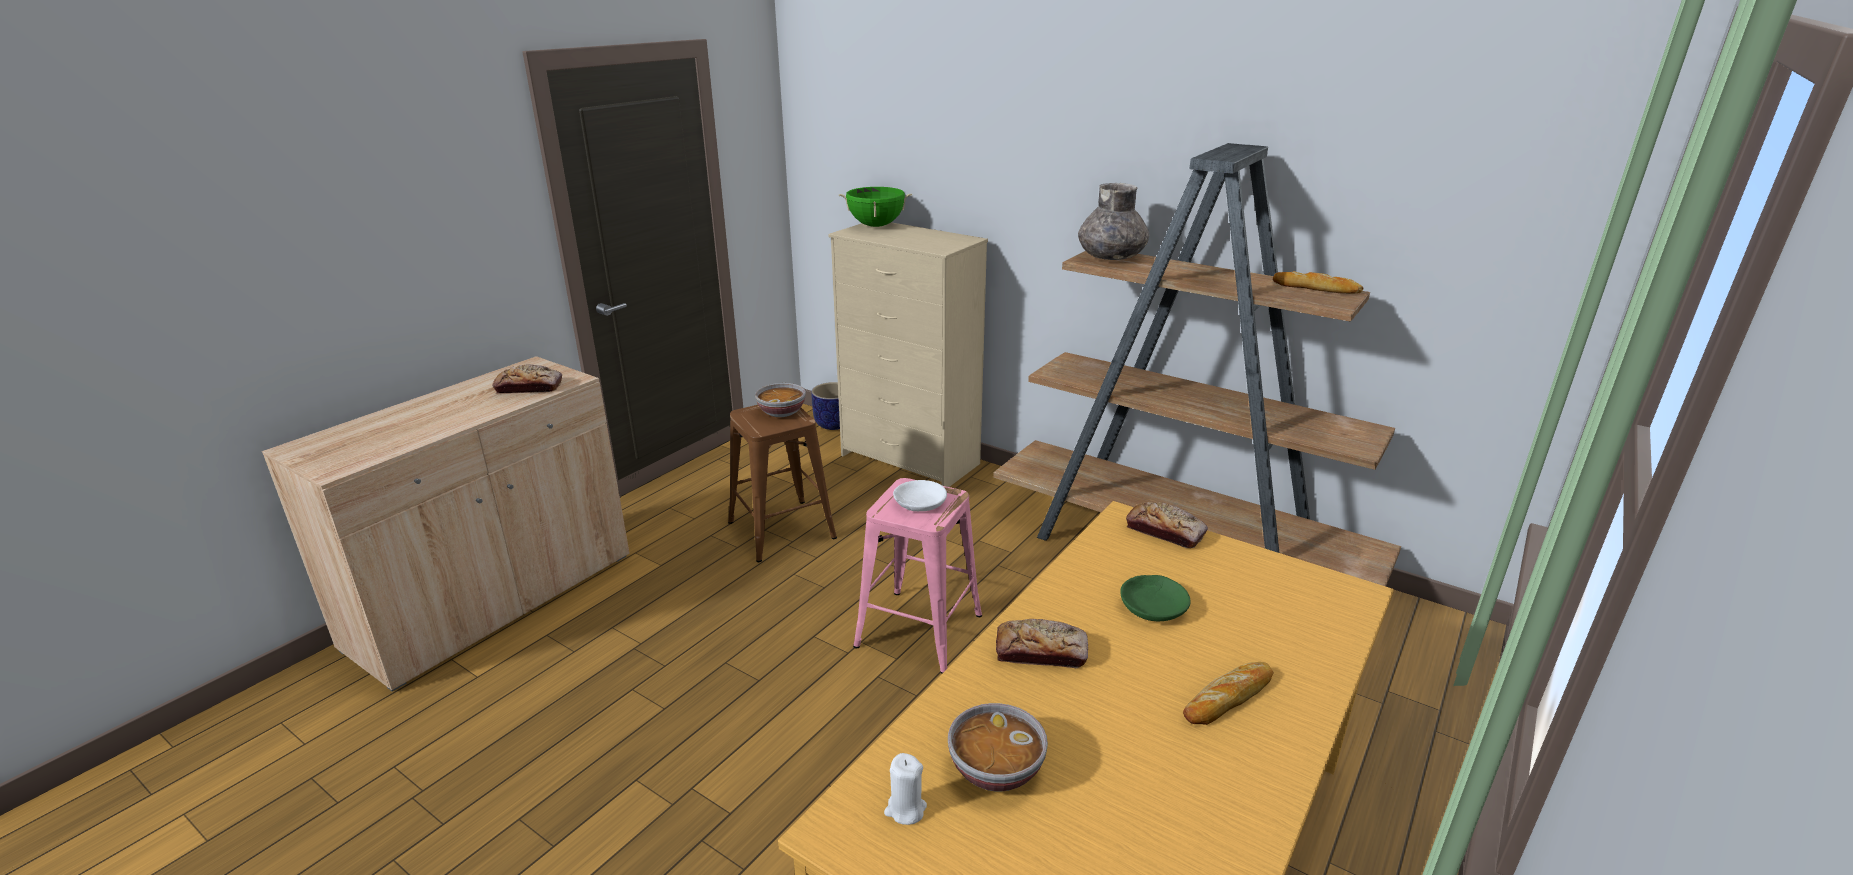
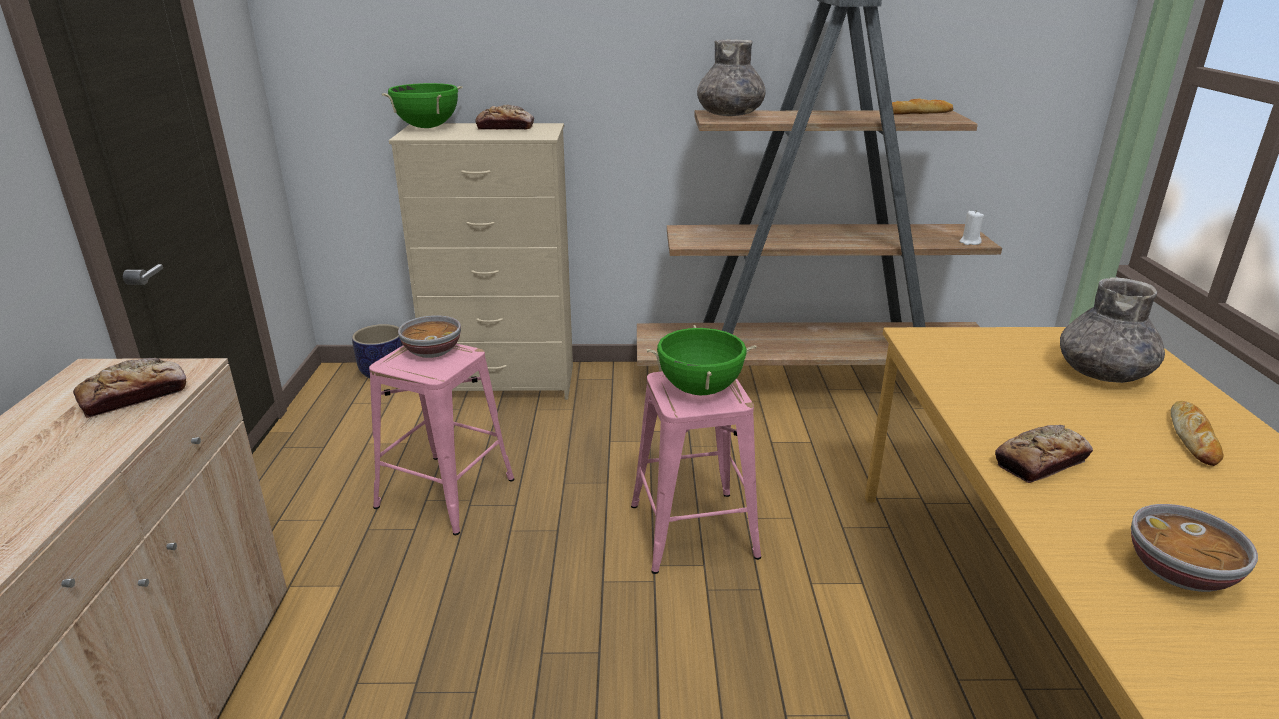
camera: 35 degrees left, 0 degrees up
(780, 530) = (444, 493): brown stool -> pink stool
(905, 809) = (1191, 647): white candle -> white candle (969, 242)
(919, 503) = (700, 390): white bowl -> green cooking pot
(1153, 607) = (1044, 394): green bowl -> none
(1165, 531) = (956, 337): bread -> bread (505, 128)
(1254, 613) = (1103, 373): none -> grey vase

